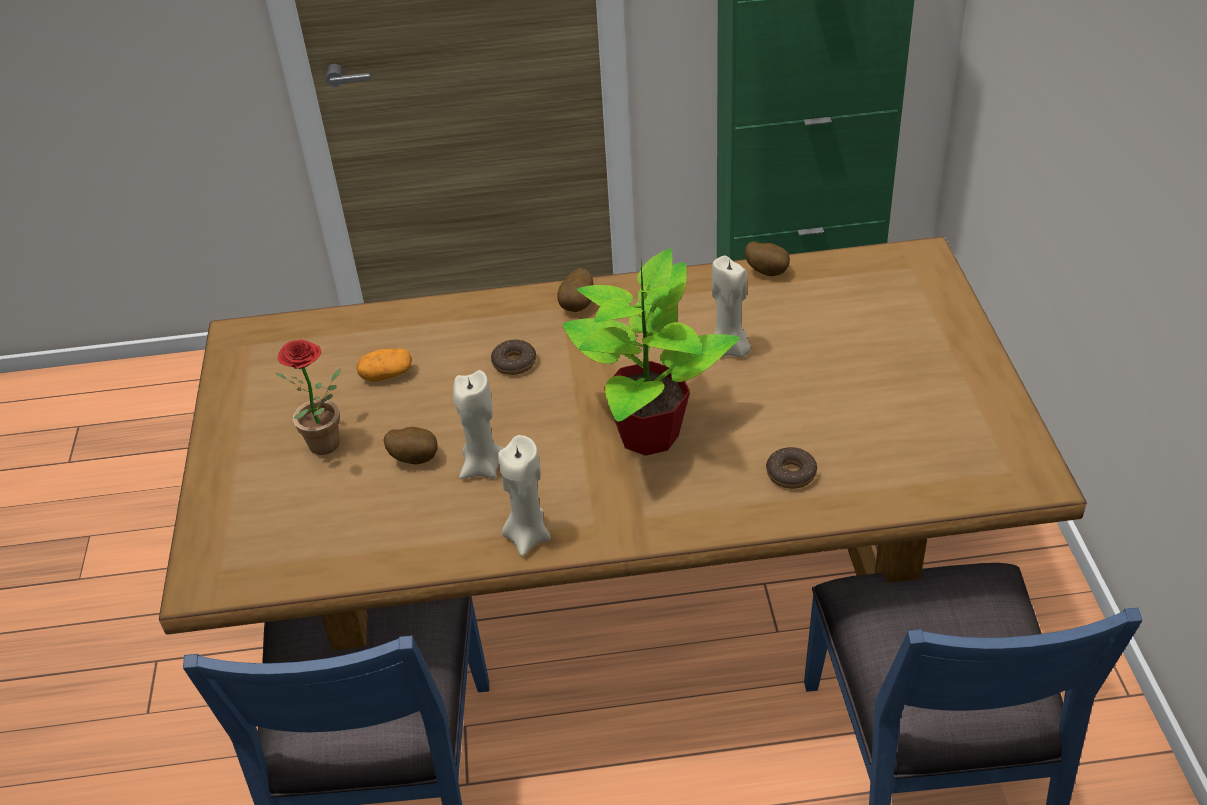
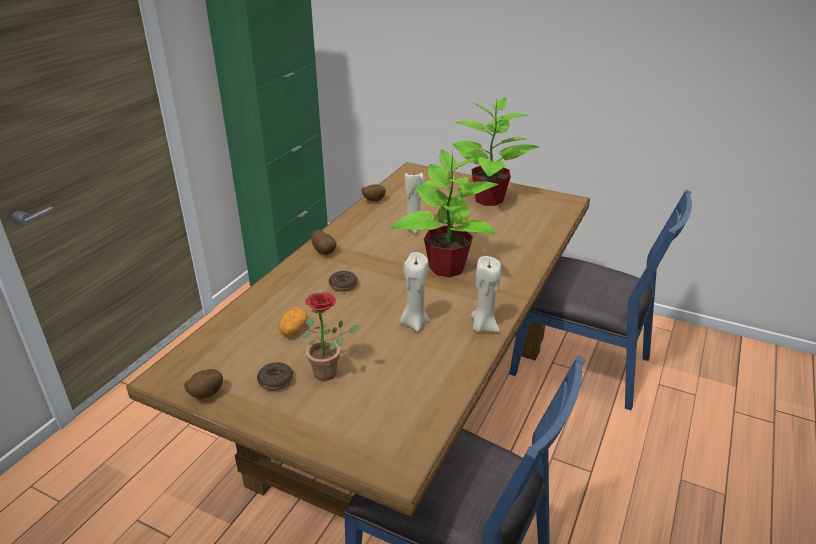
camera: 60 degrees left, 10 degrees down
(415, 458) = (380, 343): potato -> potato (205, 395)
(791, 473) = (513, 244): donut -> donut (275, 381)
(916, 381) = (487, 199): none -> potted plant

